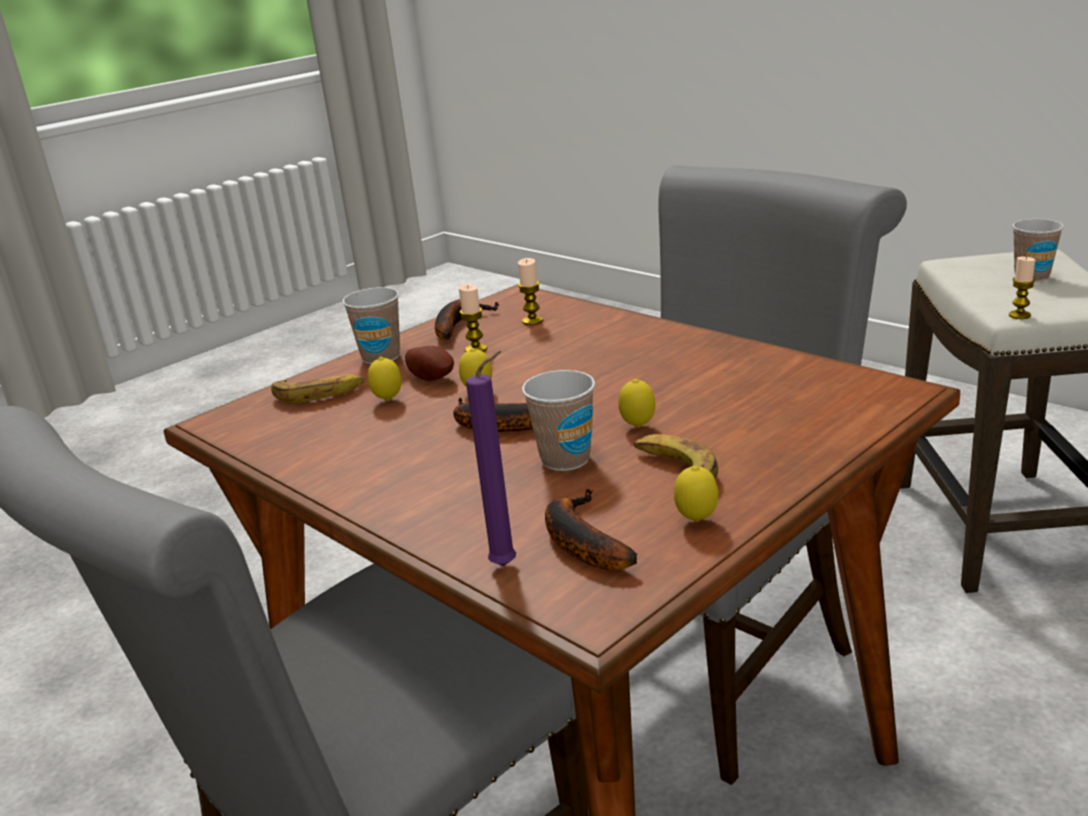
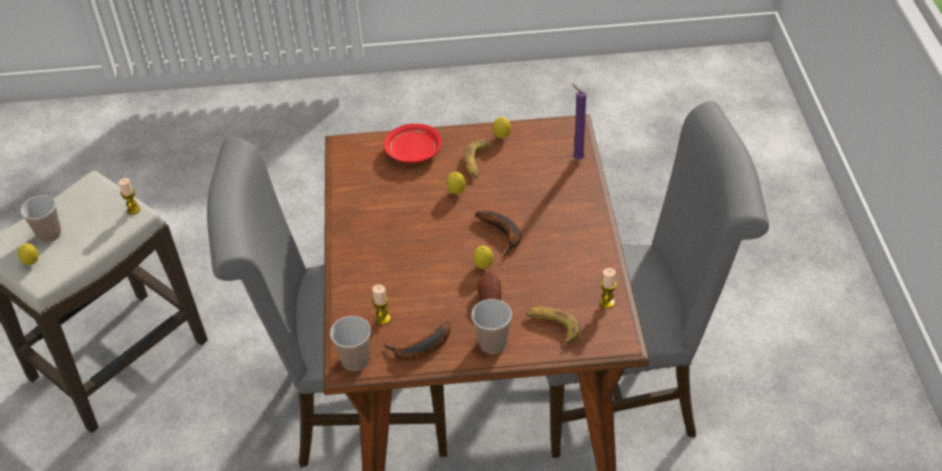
camera: 140 degrees left, 20 degrees up
(388, 400) = (527, 292): lemon -> lemon (32, 263)
(476, 349) = (442, 310): candle -> candle (607, 302)
(565, 459) = (503, 194): cup -> cup (355, 360)
(579, 541) = (545, 153): banana -> none
(794, 431) = (413, 152): none -> red plate

